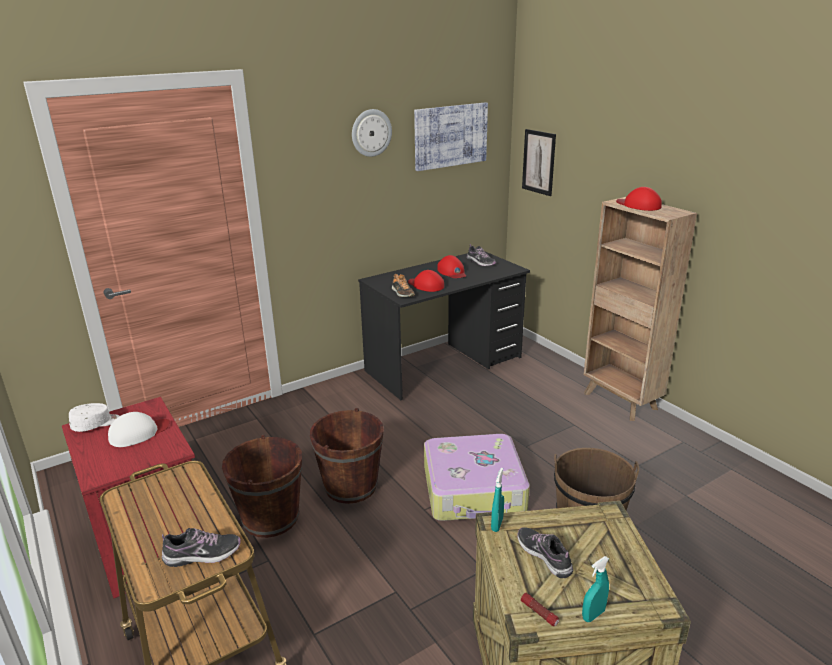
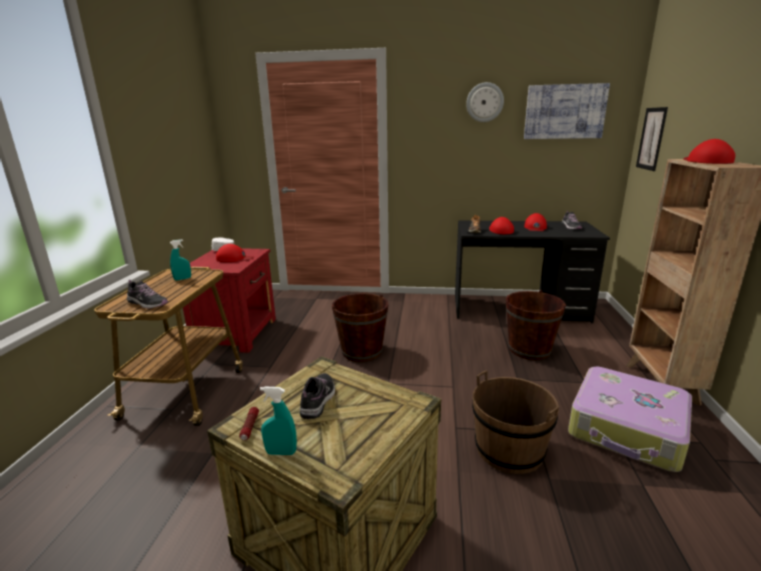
camera: 40 degrees right, 5 degrees down
(139, 433) = (234, 258): white cap -> red cap
(271, 518) = (299, 348): brown bucket -> brown bucket (529, 349)
(474, 490) = (438, 388): suitcase -> suitcase (627, 429)
(497, 524) = (321, 367): turquoise spray bottle -> turquoise spray bottle (182, 279)

